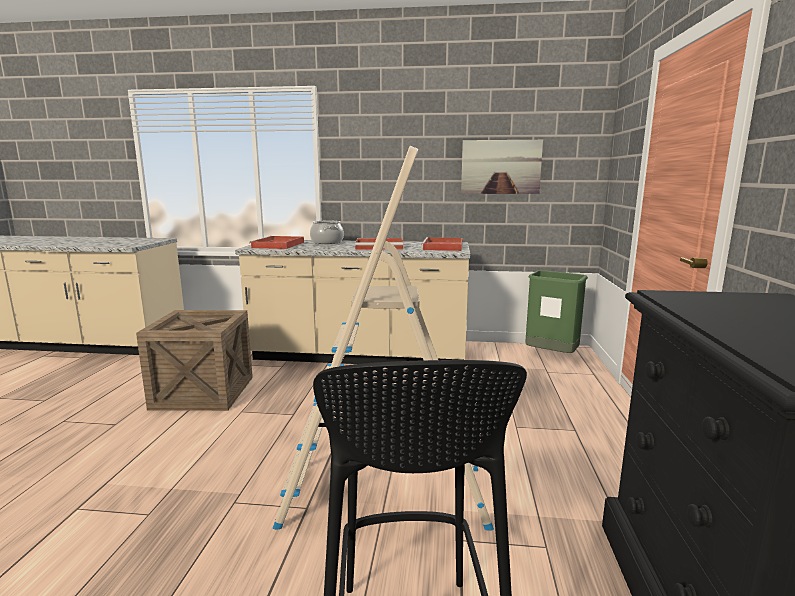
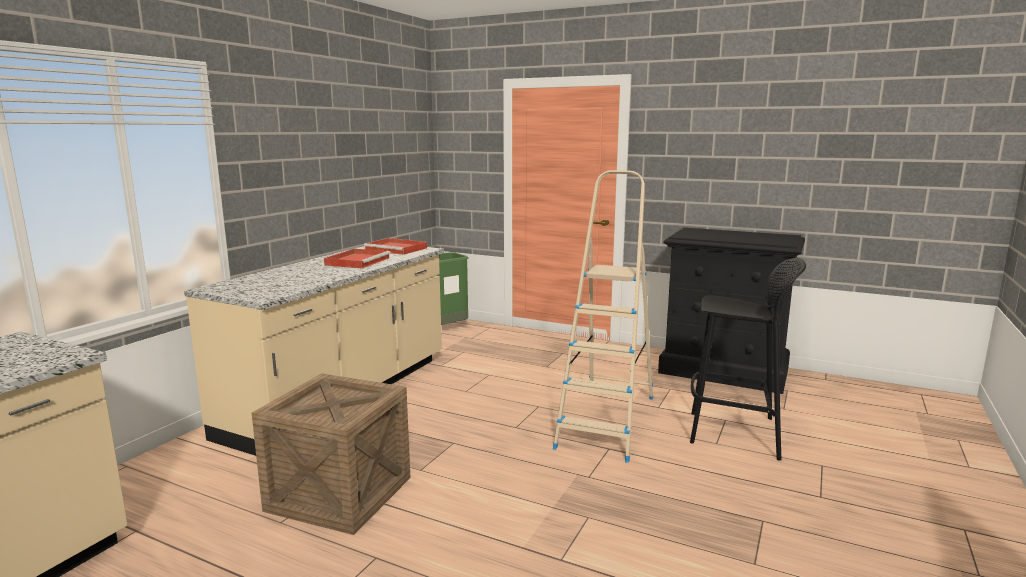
camera: 70 degrees left, 0 degrees up
(278, 245) = (267, 287): red tray -> none
(326, 242) = (283, 272): cooking pot -> none
(500, 167) = (377, 163): picture -> none

